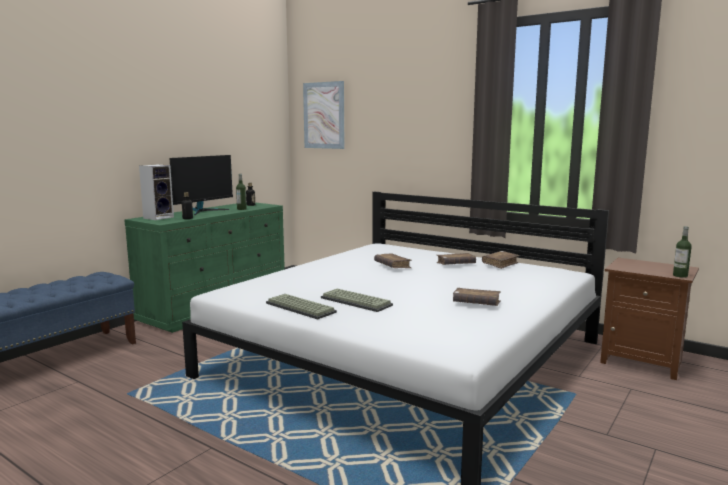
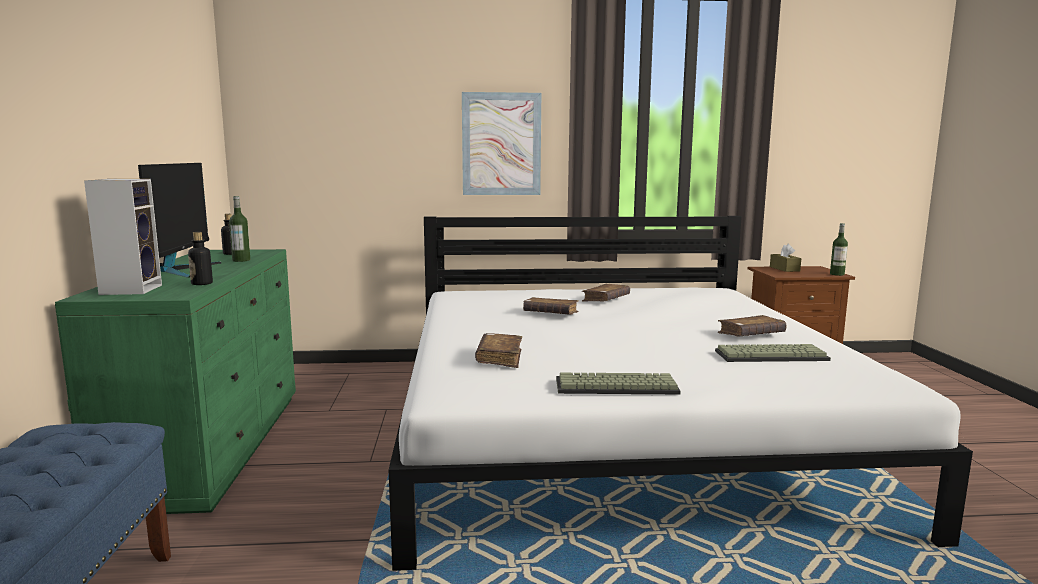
camera: 40 degrees left, 0 degrees up
(324, 115) = (301, 102): picture -> picture (501, 144)
(357, 301) = (646, 361): keyboard -> keyboard (771, 355)
(500, 264) = (645, 291): brown book -> brown book (499, 358)
(645, 264) = (784, 269): none -> brown tissue box

